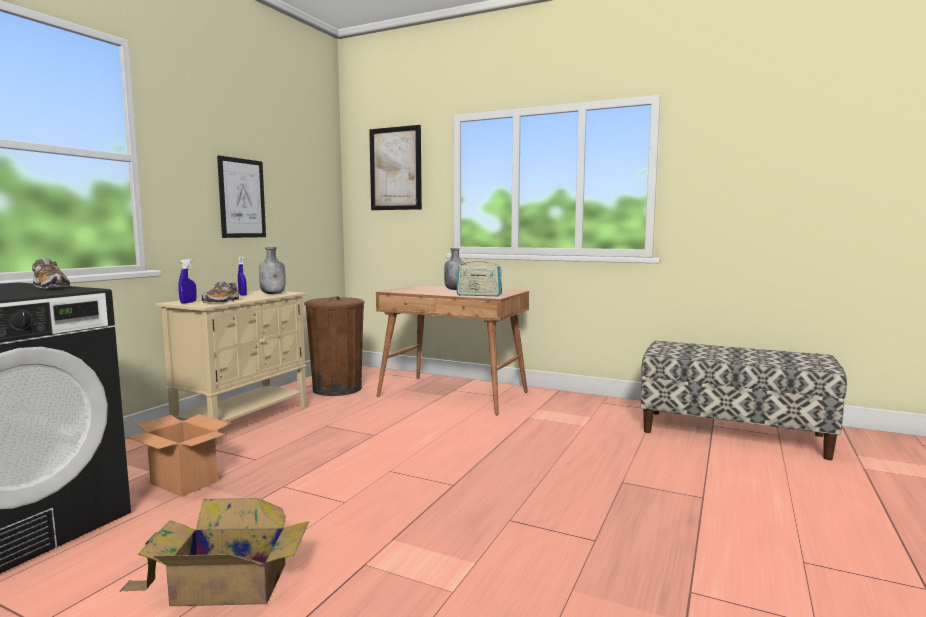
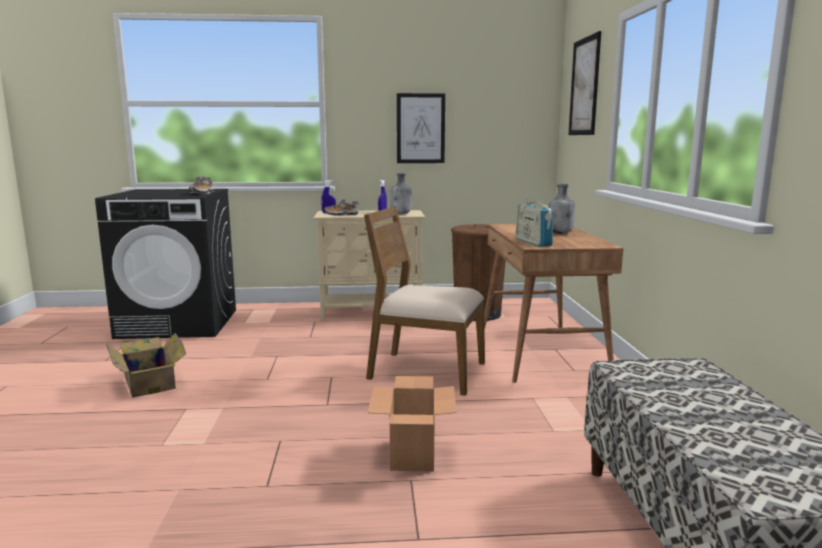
camera: 60 degrees right, 5 degrees up
(185, 482) = (261, 333): cardboard box -> cardboard box (413, 455)
(434, 434) = (425, 371): none -> brown chair

